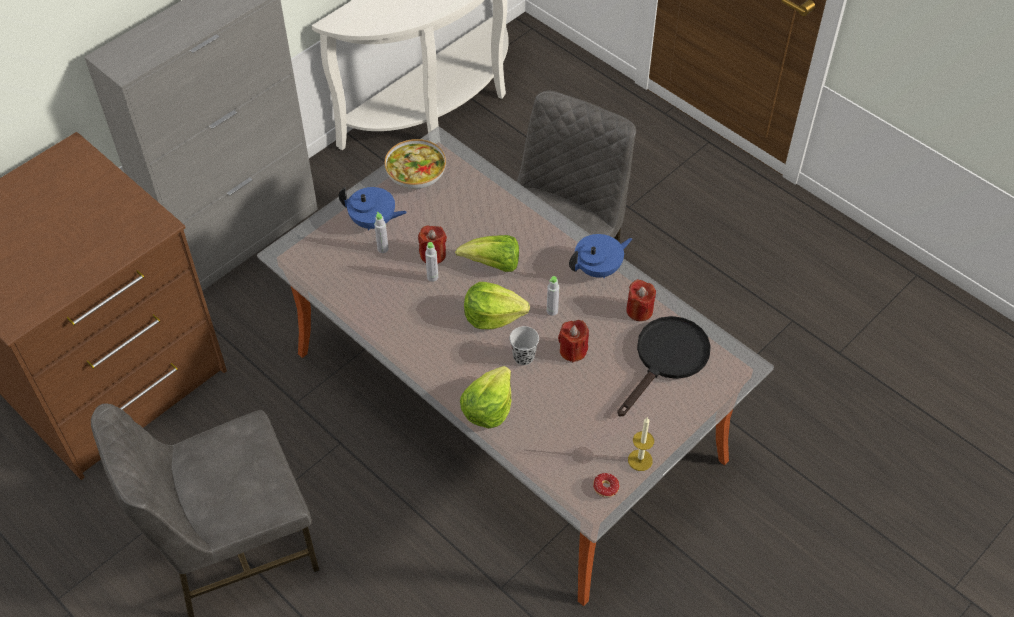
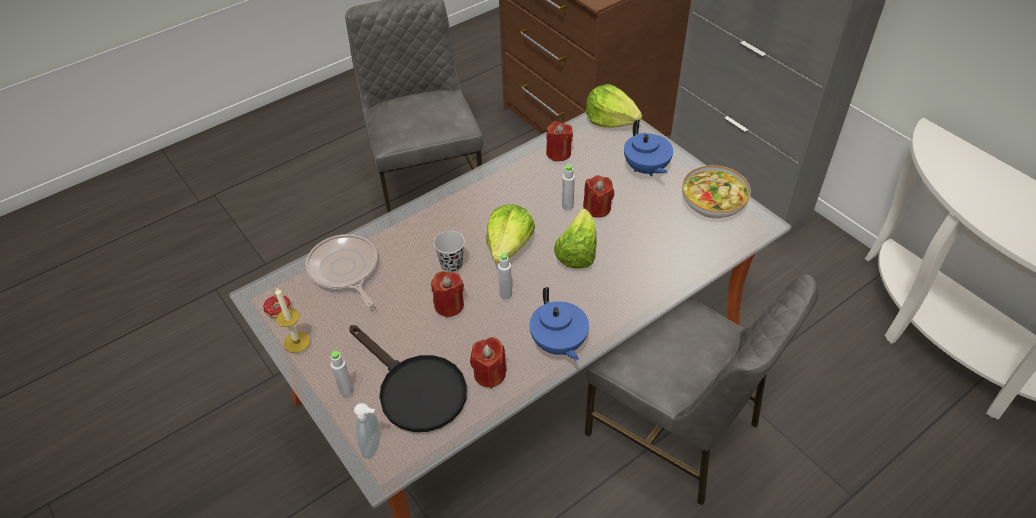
camera: 100 degrees right, 5 degrees down
(354, 291) = (558, 153): none -> red candle
(373, 222) = (646, 169): blue teapot -> blue teapot turned 45 degrees counterclockwise
(383, 249) = (609, 174): grey bottle -> grey bottle (346, 391)
(488, 408) = (400, 233): lettuce -> lettuce (611, 120)
(546, 444) = (344, 270): none -> frying pan
(727, 375) = (374, 447): none -> soap dispenser

